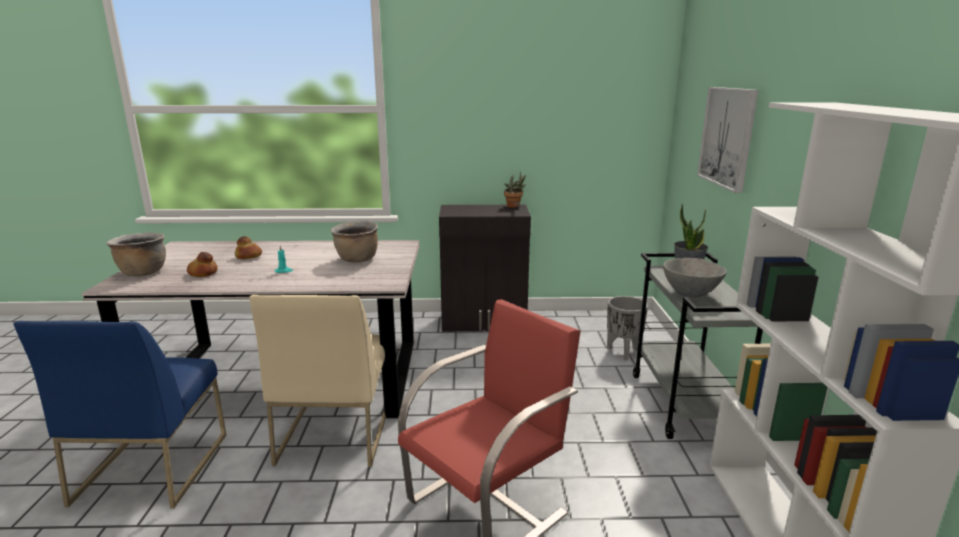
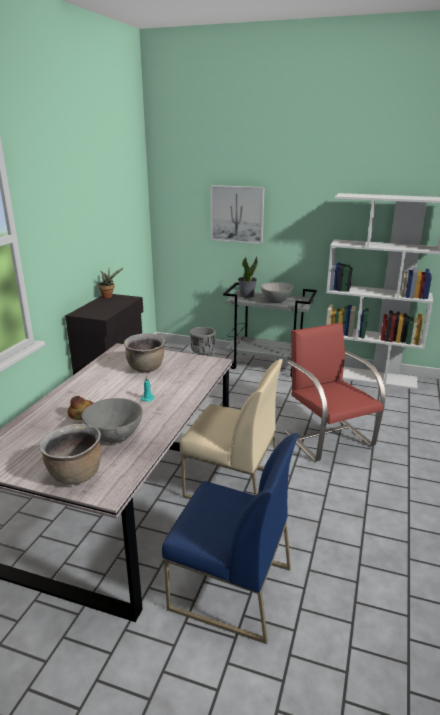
camera: 70 degrees left, 5 degrees up
(203, 273) = (114, 437): bread -> grey bowl

